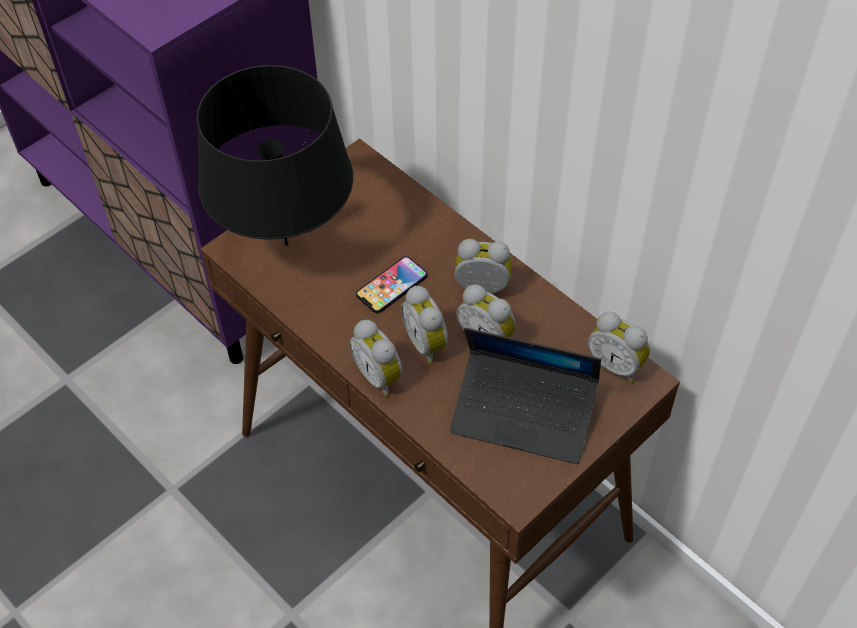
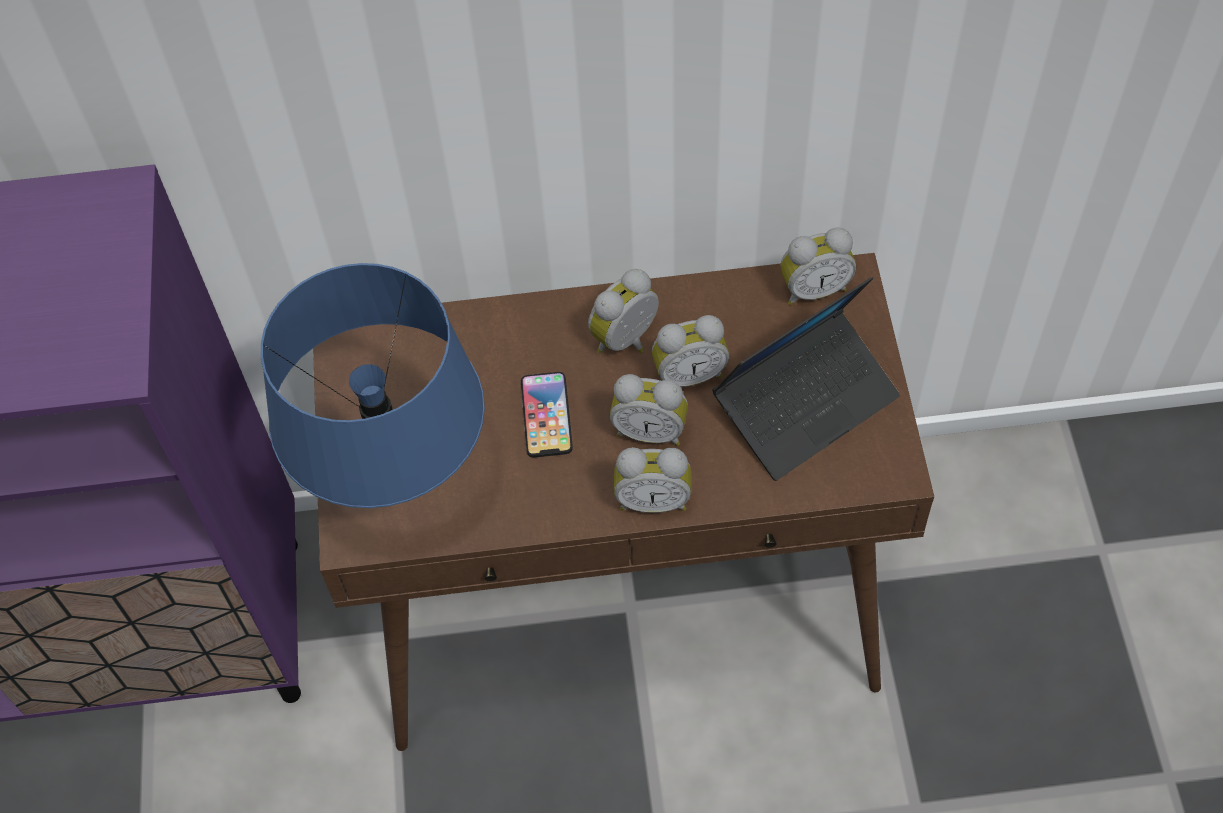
camera: 50 degrees left, 5 degrees up
(287, 244) = (397, 479): black table lamp -> blue table lamp

